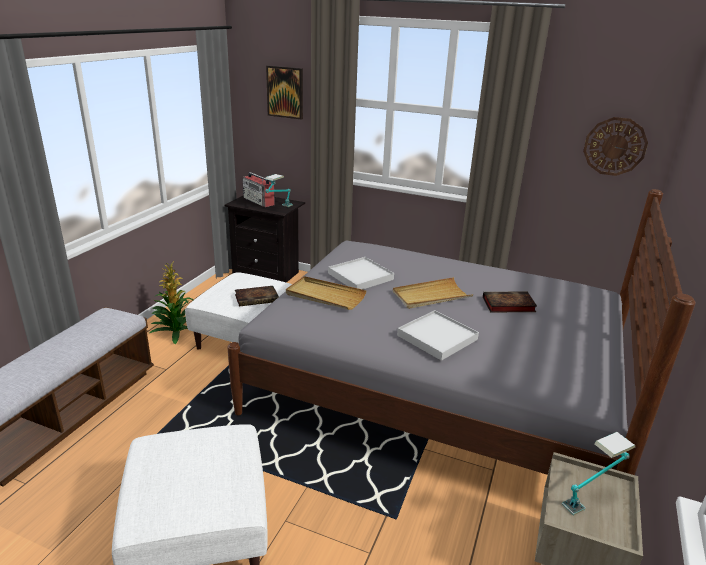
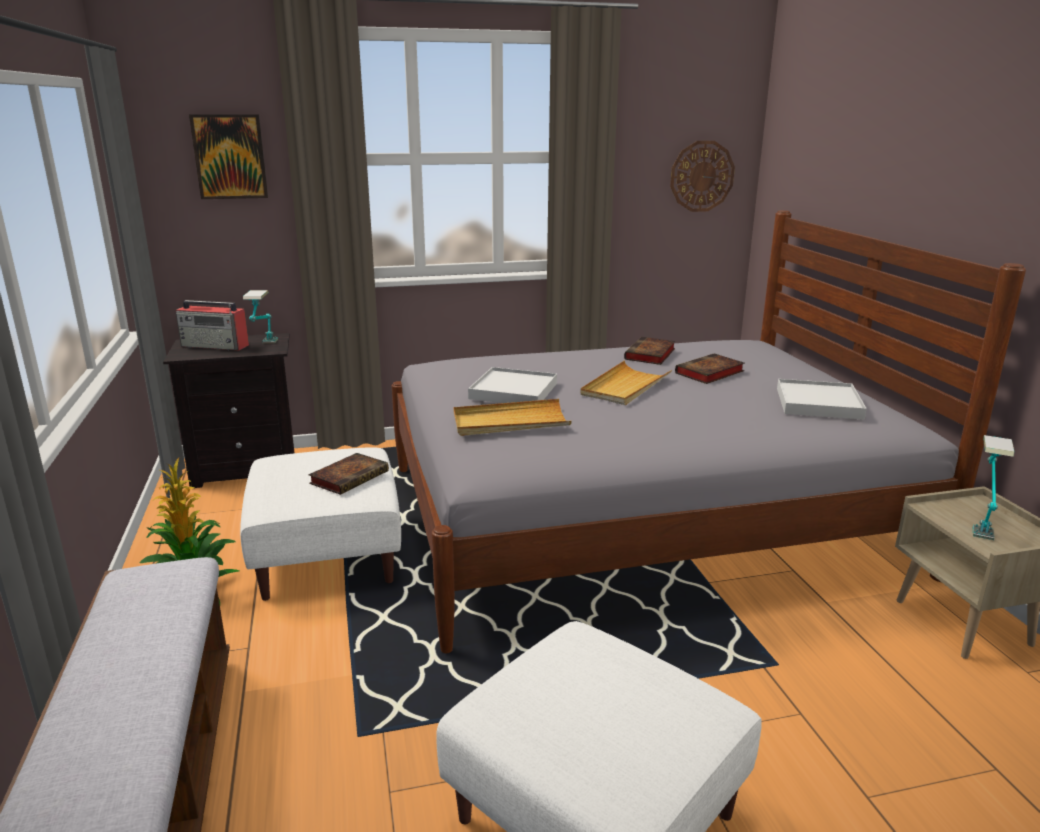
camera: 35 degrees left, 5 degrees down
(437, 337) = (702, 421): white tray -> white tray (818, 403)
(490, 278) = (650, 355): none -> book

